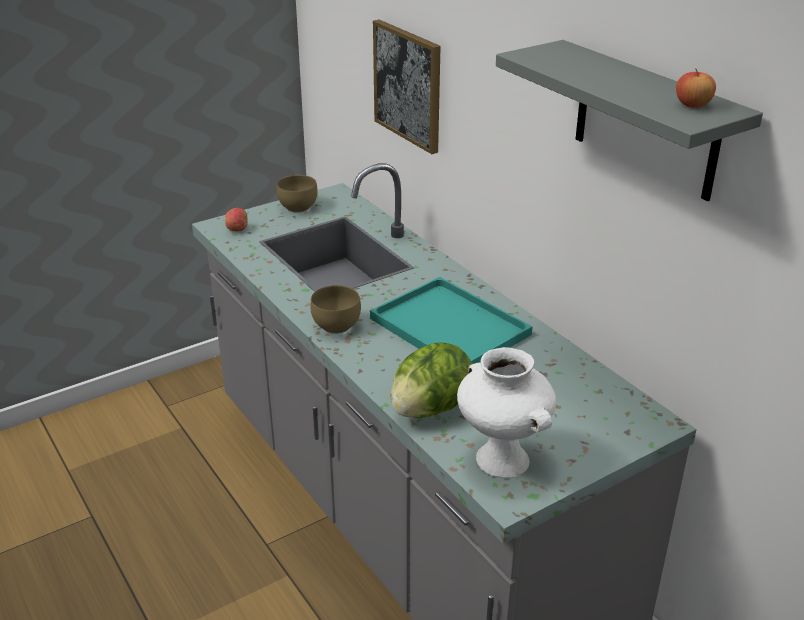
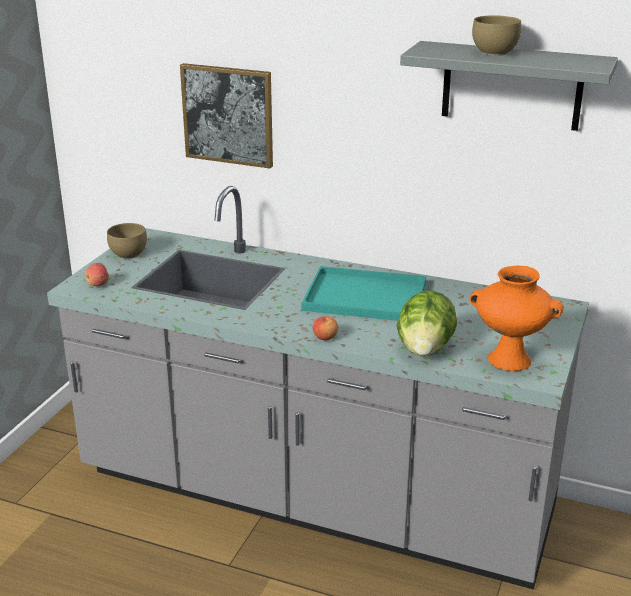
camera: 35 degrees left, 5 degrees down
(338, 325) = (284, 322): brown bowl -> brown bowl (495, 52)
(500, 460) = (508, 360): white vase -> orange vase
(692, 105) = (577, 60): apple -> apple (325, 337)

